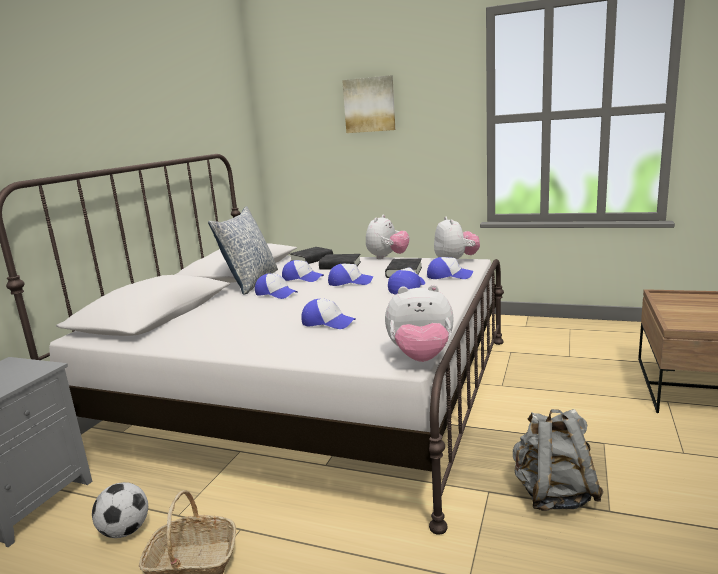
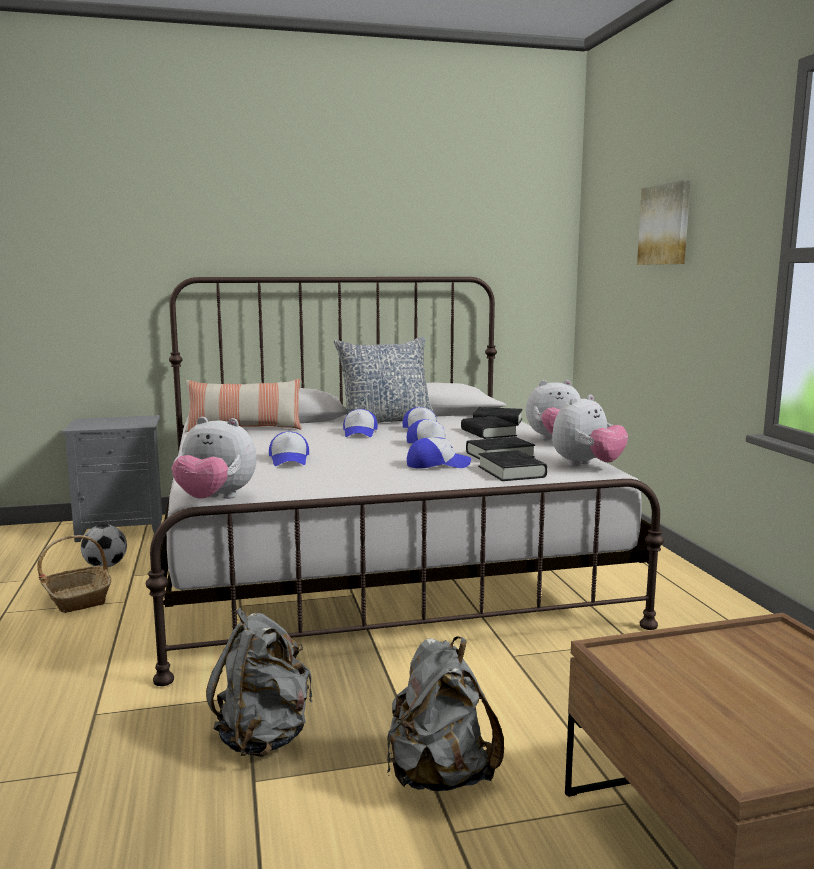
camera: 55 degrees right, 5 degrees down
(178, 325) = (244, 428): none -> pillow
(421, 358) = (215, 499): plush toy -> plush toy turned 45 degrees counterclockwise
(449, 276) = (511, 472): cap -> black book
(627, 443) = (439, 776): none -> grey backpack

